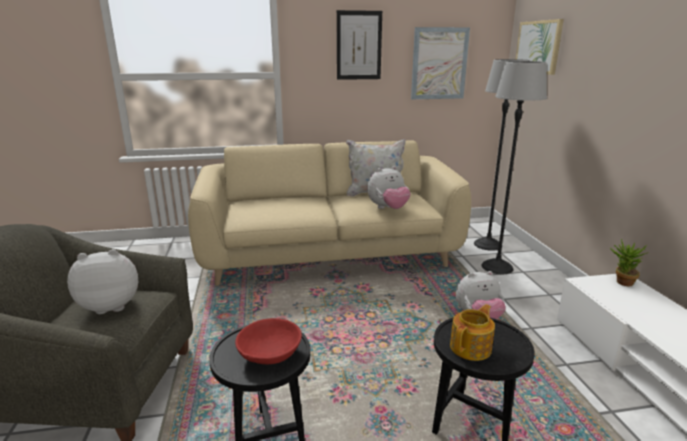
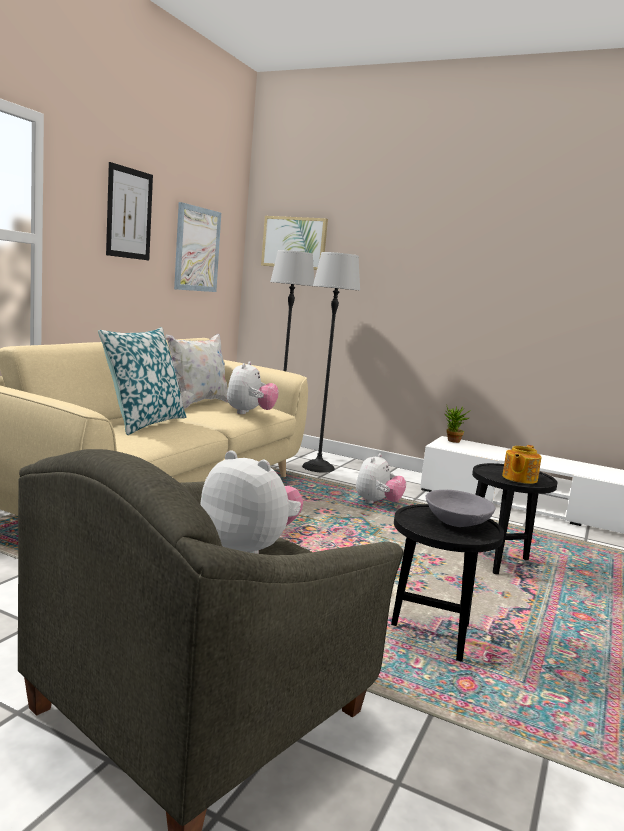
camera: 55 degrees left, 10 degrees down
(111, 305) = (249, 548): plush toy -> plush toy turned 105 degrees clockwise
(270, 352) = (457, 520): red bowl -> grey bowl
(292, 204) = (143, 423): none -> pillow
(471, 347) = (519, 478): teapot -> teapot turned 135 degrees counterclockwise

